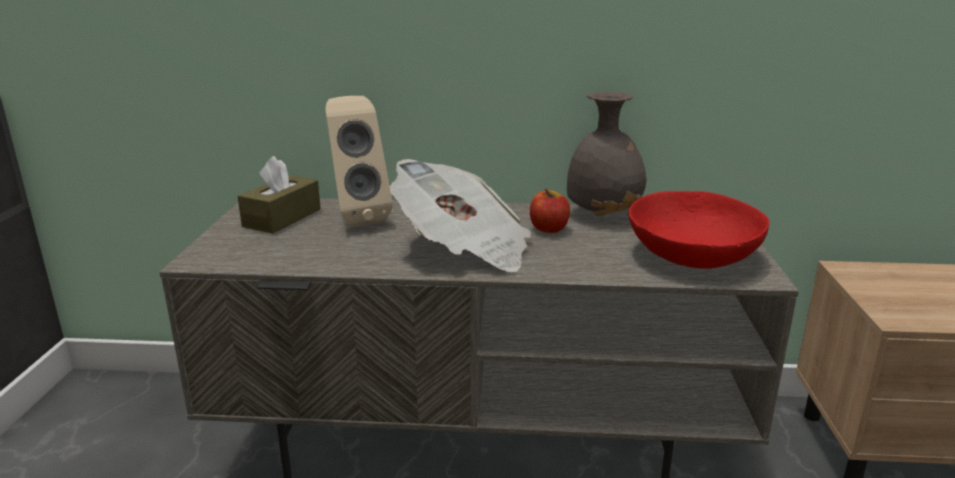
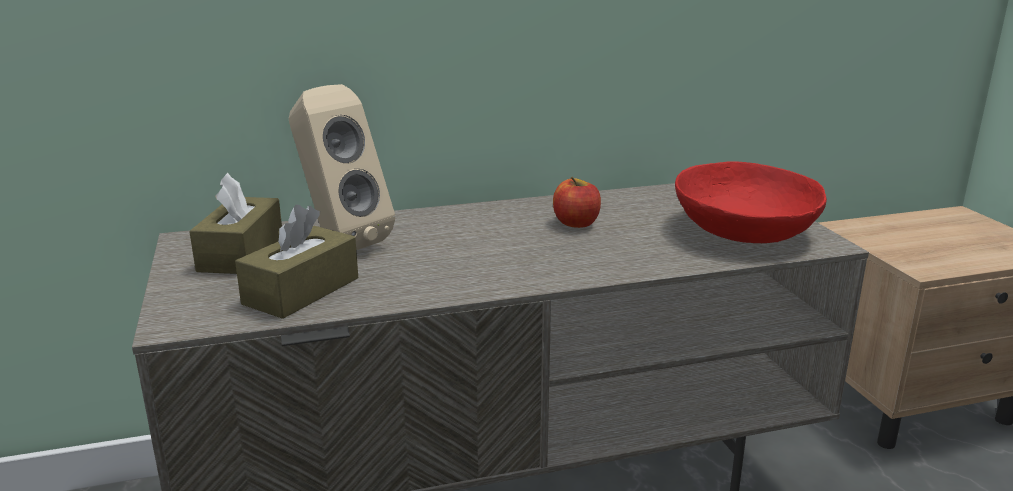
camera: 20 degrees left, 0 degrees up
(297, 251) = (301, 291): none -> brown tissue box
(464, 249) = (505, 259): newspaper -> none
(604, 214) = (619, 200): grey vase -> none

